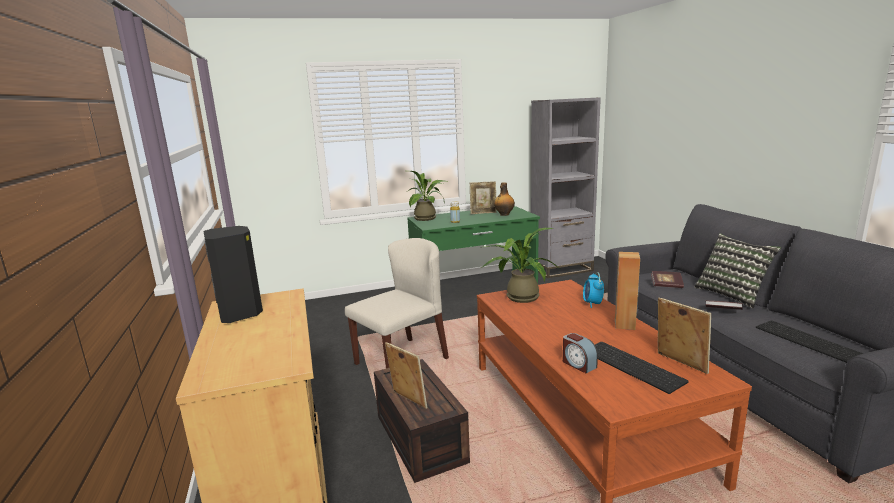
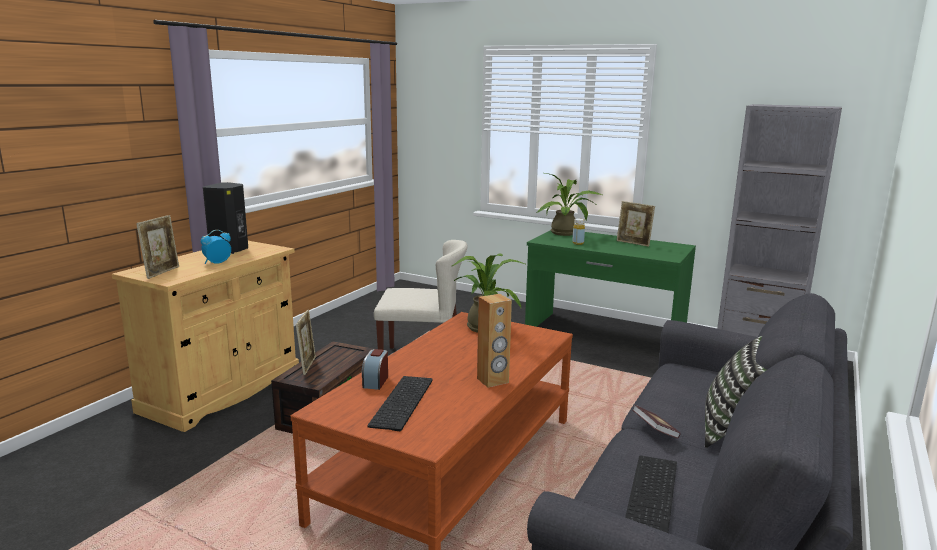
camera: 45 degrees right, 0 degrees up
(504, 214) = (648, 250): bottle -> none
(592, 304) = (521, 356): alarm clock -> alarm clock (217, 263)
(666, 285) = (682, 386): book -> none
(679, 363) = (437, 421): picture frame -> picture frame (162, 272)

